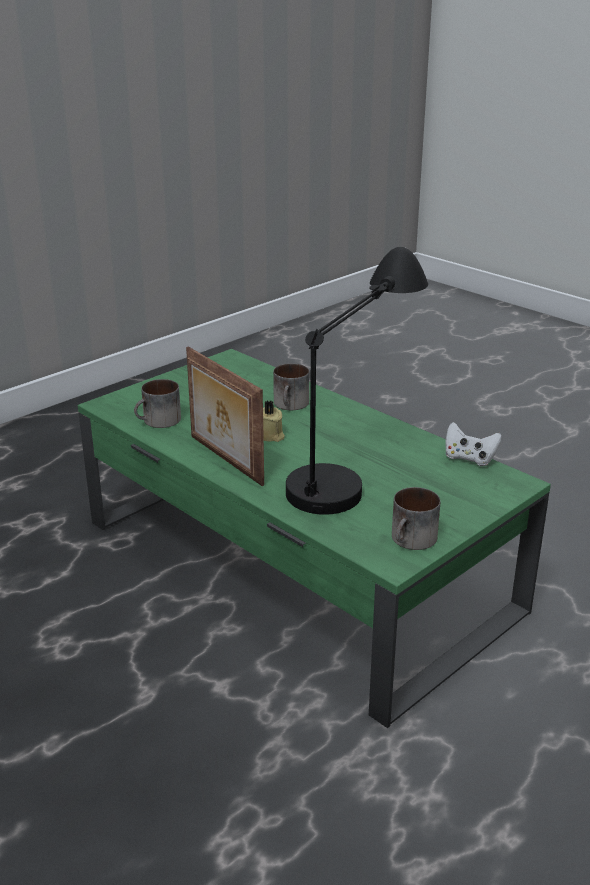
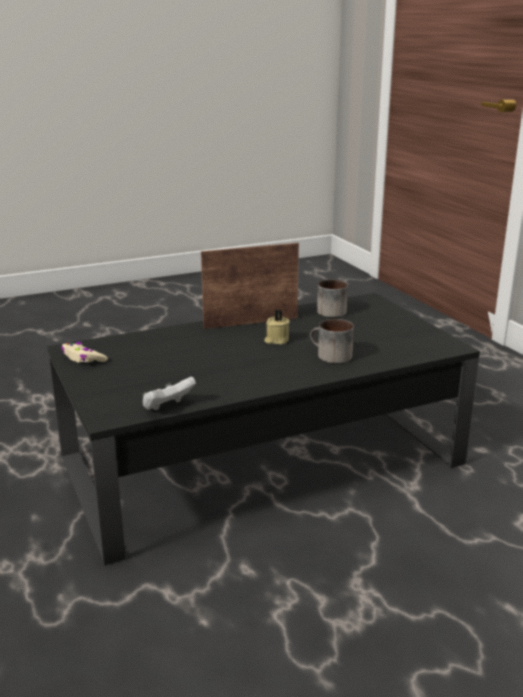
camera: 110 degrees right, 5 degrees down
(298, 566) = (259, 461): green coffee table -> black coffee table
(354, 463) = (205, 360): black table lamp -> none
(413, 541) = (83, 359): mug -> beige game controller

